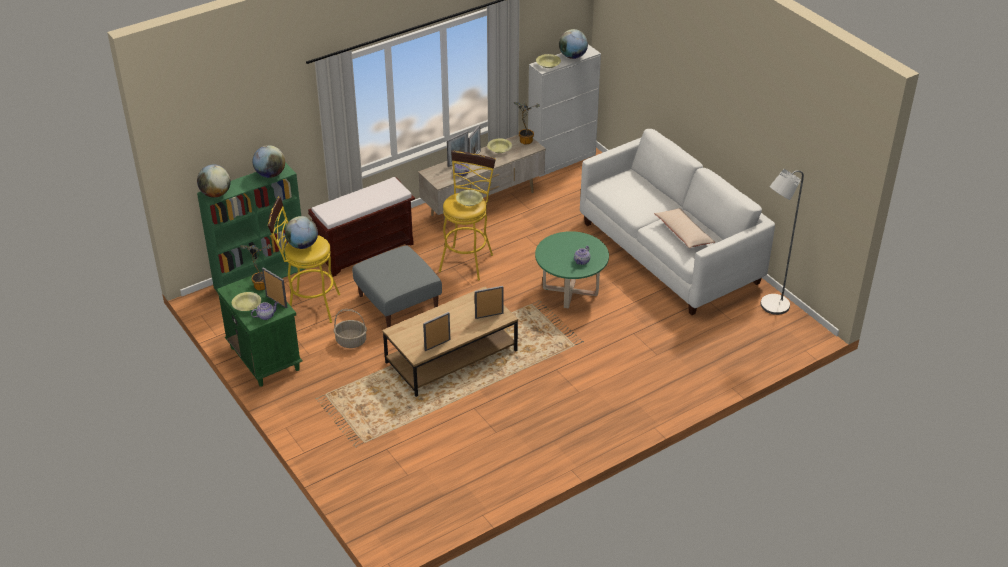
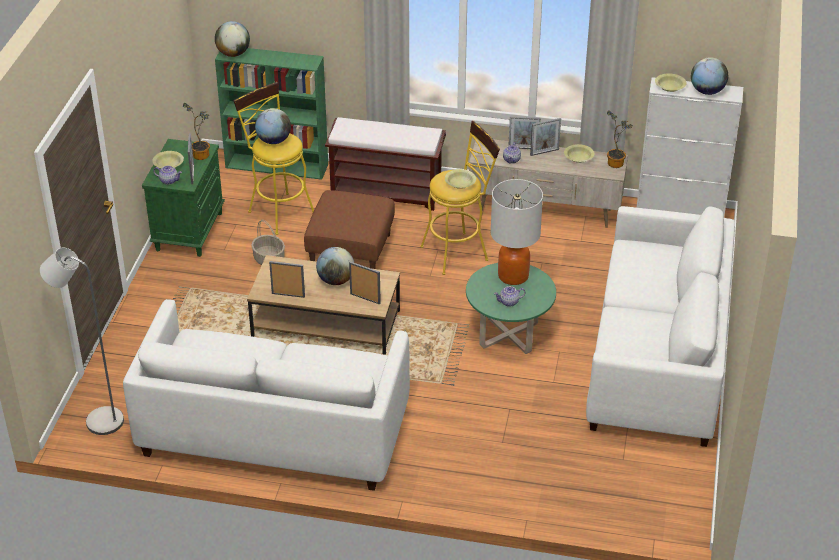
camera: 45 degrees right, 0 degrees up
(270, 174) = (296, 60): globe -> globe (336, 280)
(399, 302) = (351, 251): grey ottoman -> brown ottoman
(520, 443) = (273, 431): none -> white sofa
(561, 244) = (513, 276): none -> table lamp
(683, 233) = (637, 335): beige pillow -> none
(770, 307) = (682, 475): grey floor lamp -> grey floor lamp (97, 420)

